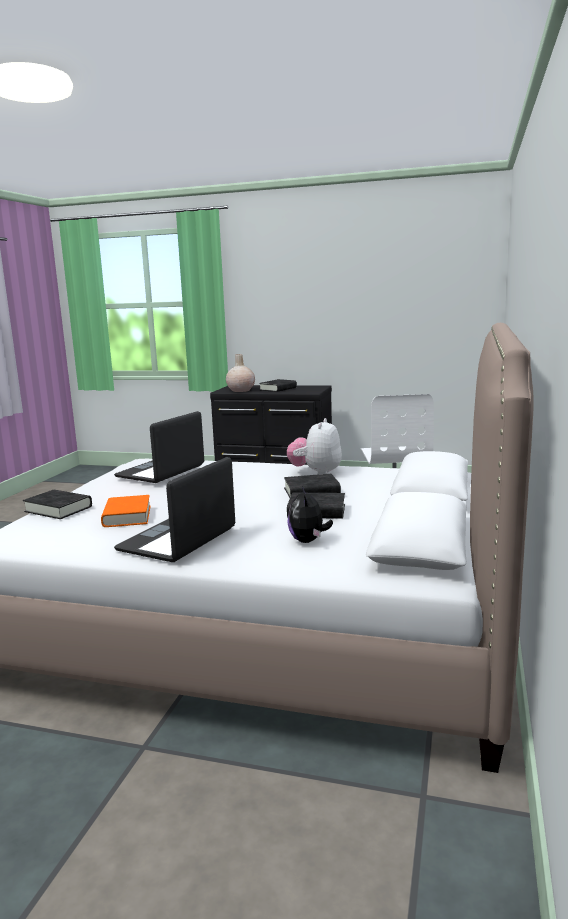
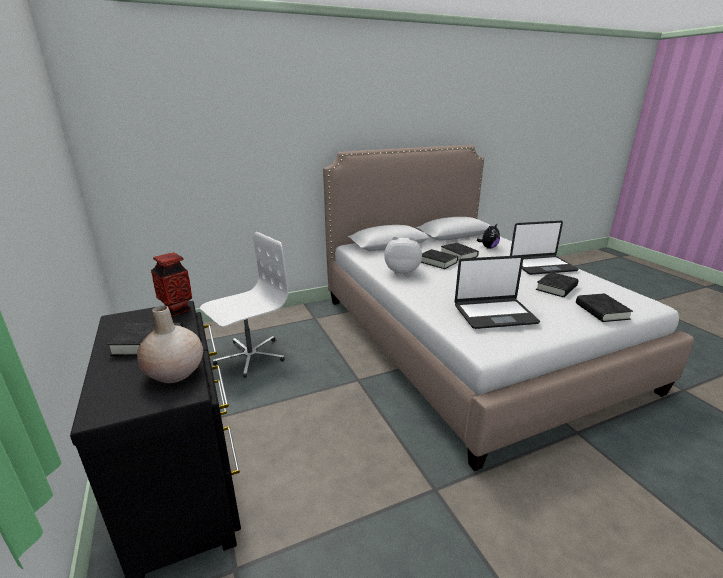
camera: 130 degrees left, 10 degrees up
(127, 516) = (556, 288): orange book -> black book
(310, 391) = (177, 310): none -> vase
(316, 473) = (402, 272): plush toy -> plush toy turned 150 degrees counterclockwise

